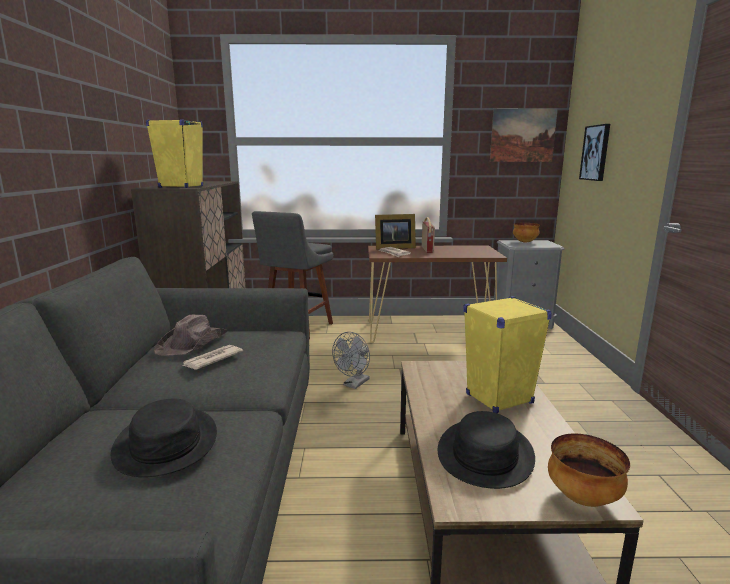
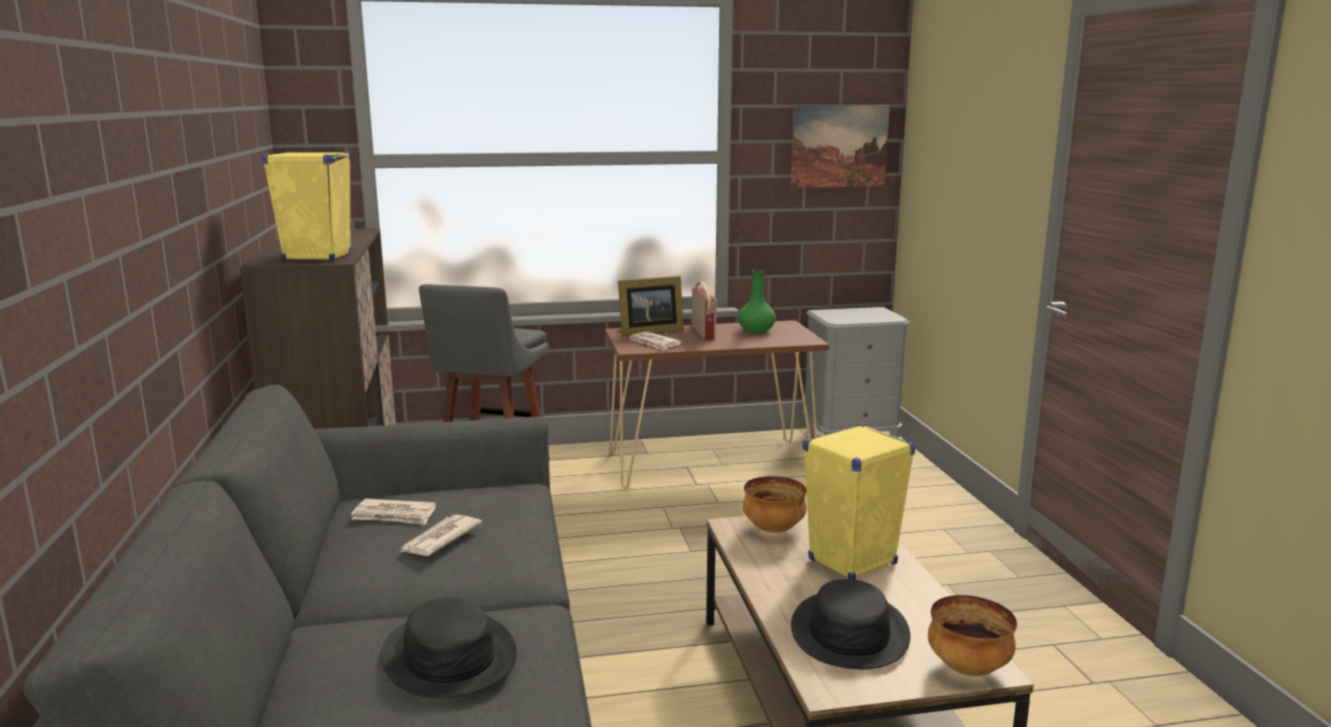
camera: 10 degrees left, 0 degrees up
(193, 343) = (394, 515): brown hat -> newspaper
(354, 384) = (617, 558): grey fan -> none
(461, 249) = (756, 331): none -> green vase
(524, 242) = (849, 313): bowl -> bowl (772, 529)
(595, 153) = (949, 182): picture -> none

